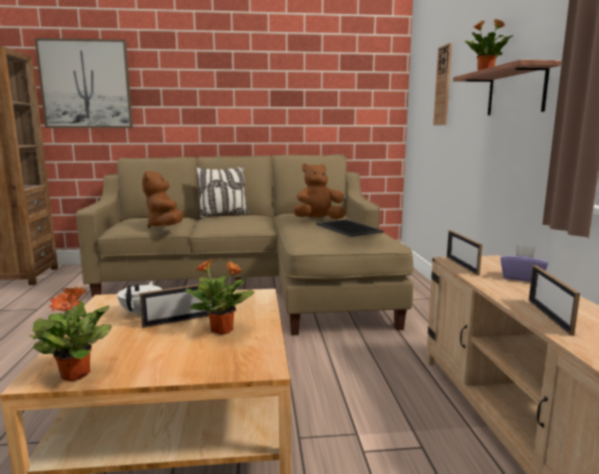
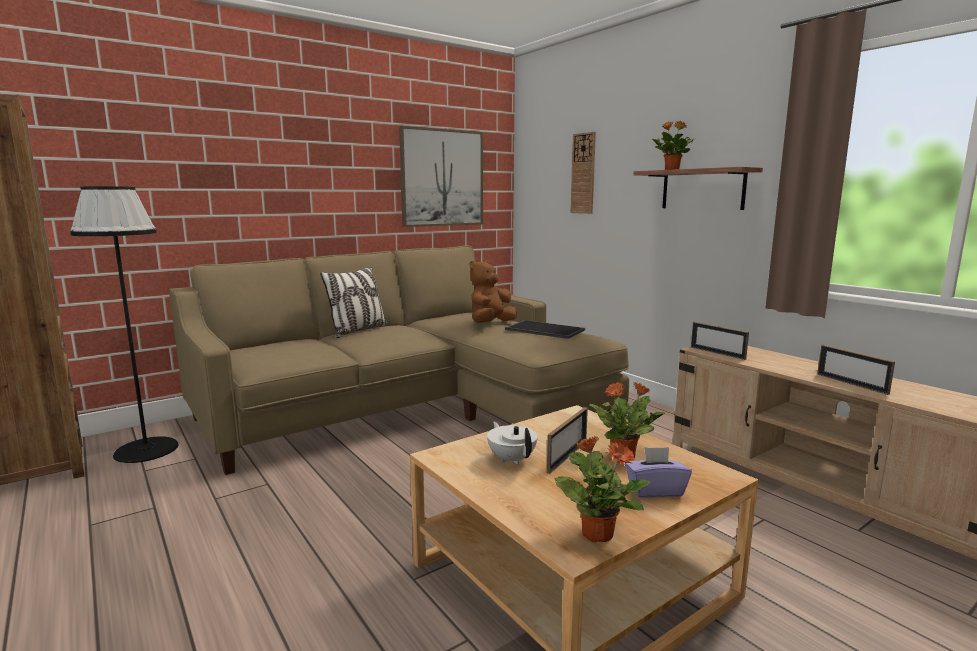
camera: 30 degrees left, 0 degrees up
(79, 277) = (146, 449): none -> black floor lamp
(86, 84) = (115, 156): picture -> picture (442, 178)
(166, 227) = (322, 355): brown plush toy -> none
(522, 278) = (775, 356): purple tissue box -> purple tissue box (655, 490)

